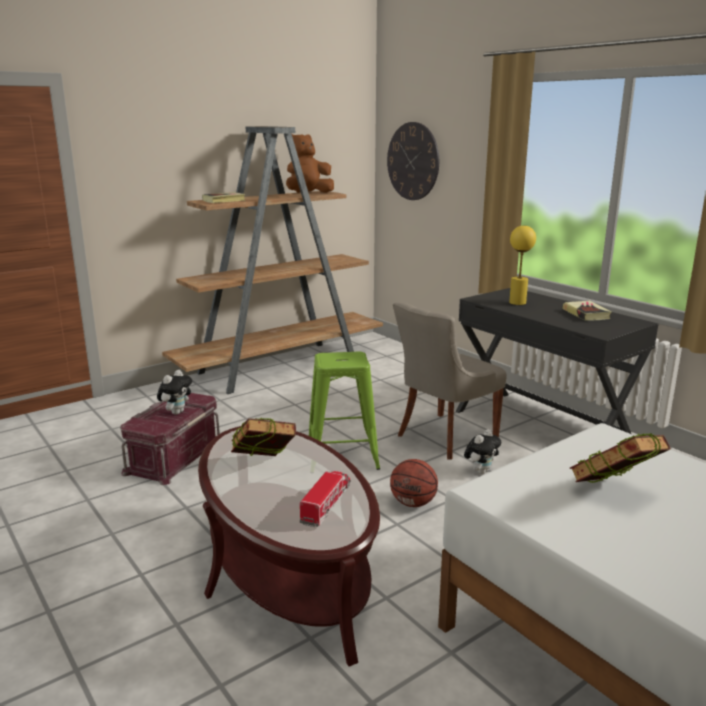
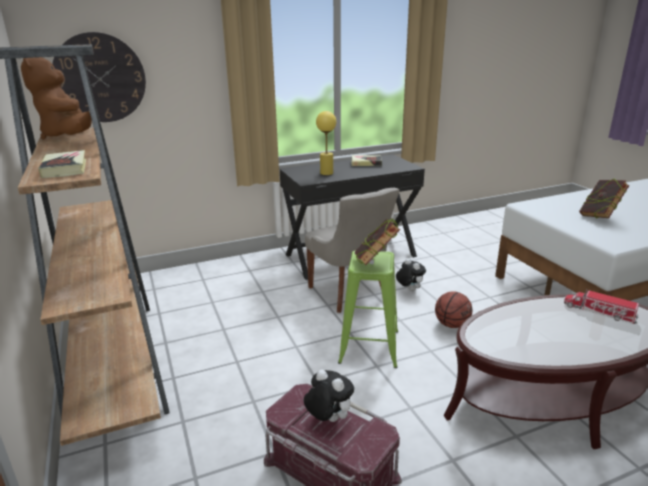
camera: 75 degrees left, 5 degrees up
(263, 466) = (546, 335): book -> book (375, 263)

